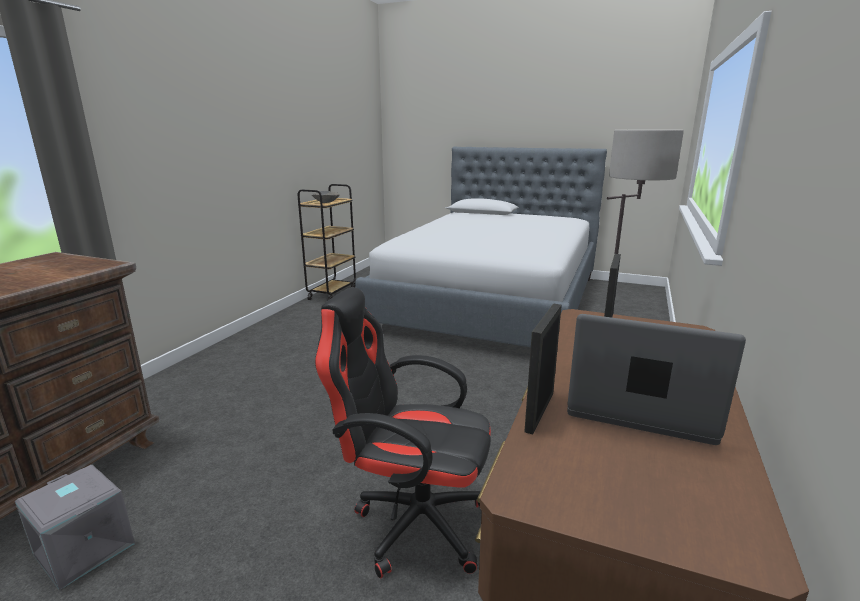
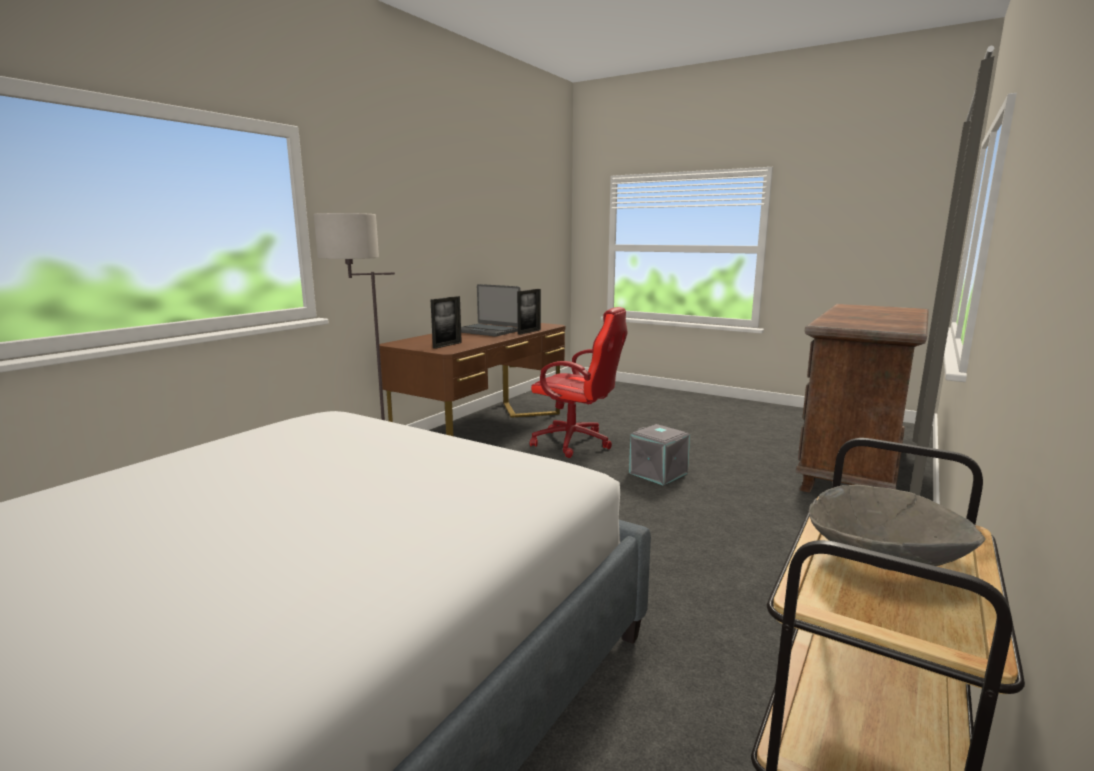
camera: 170 degrees left, 5 degrees down
(82, 550) = (762, 448): grey storage box -> grey storage box (659, 473)
(411, 521) = (577, 444): black office chair -> red office chair

